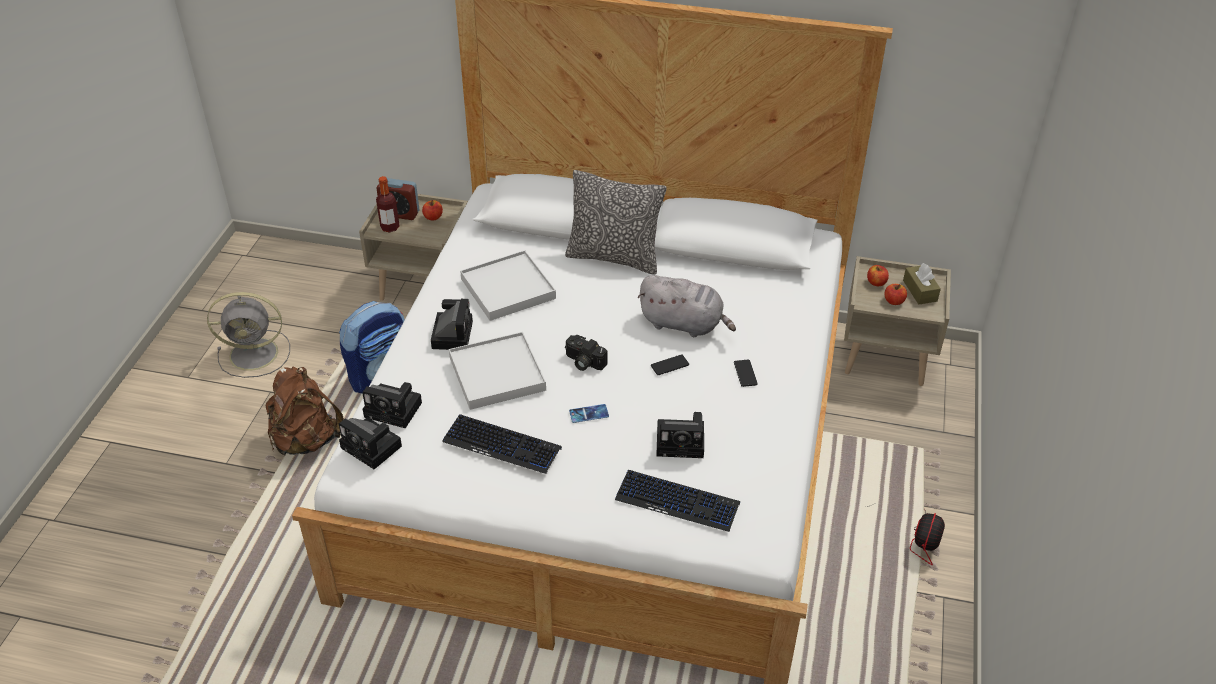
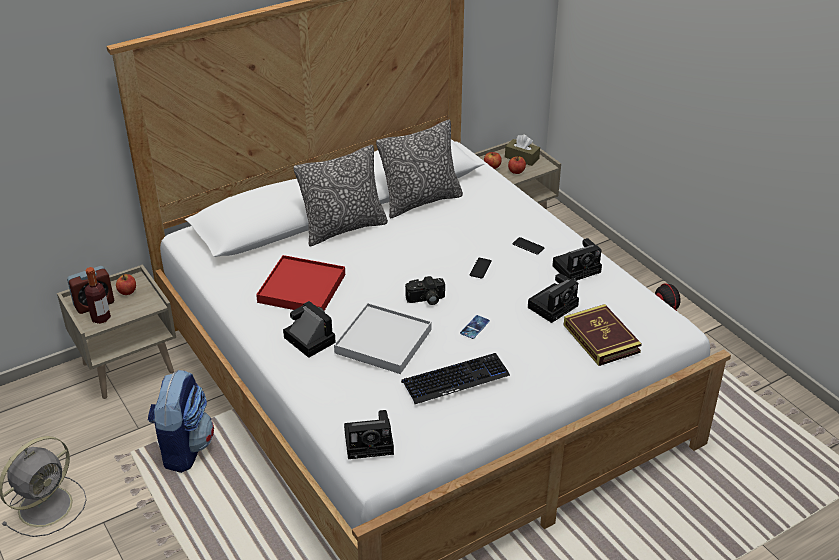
camera: 45 degrees left, 5 degrees down
(306, 440) = (188, 532): brown backpack -> none
(395, 410) = (348, 409): camera -> camera (578, 268)
(508, 289) = (302, 288): white tray -> red tray
(677, 502) = (601, 338): keyboard -> book
(684, 324) = (450, 241): grey plush toy -> none
(713, 272) = (420, 201): none -> pillow

